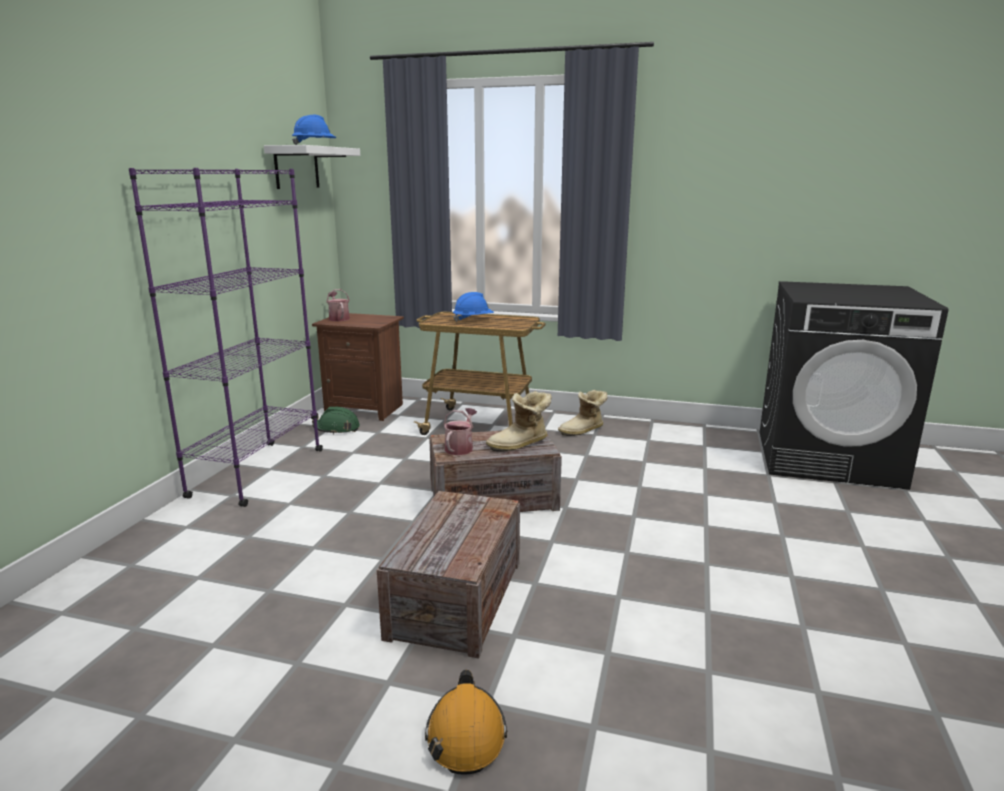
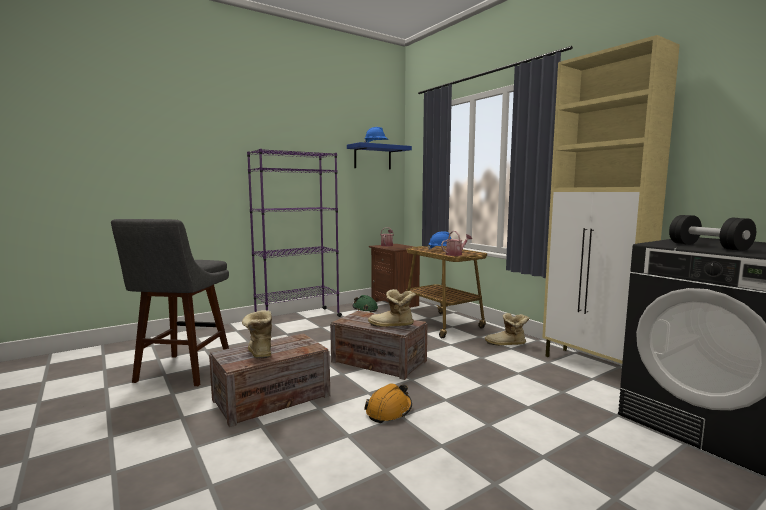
camera: 40 degrees right, 10 degrees down
(236, 627) = (182, 372): none -> grey stool
(296, 167) = (372, 157): white shelf -> blue shelf
(452, 539) = (259, 353): none -> boot
(460, 447) = (358, 319): watering can -> watering can (456, 254)
(466, 734) = (163, 454): orange hard hat -> orange hard hat (389, 411)
(686, 432) = (592, 366): none -> beige cabinet
(846, 297) = (708, 247): none -> black dumbbell

